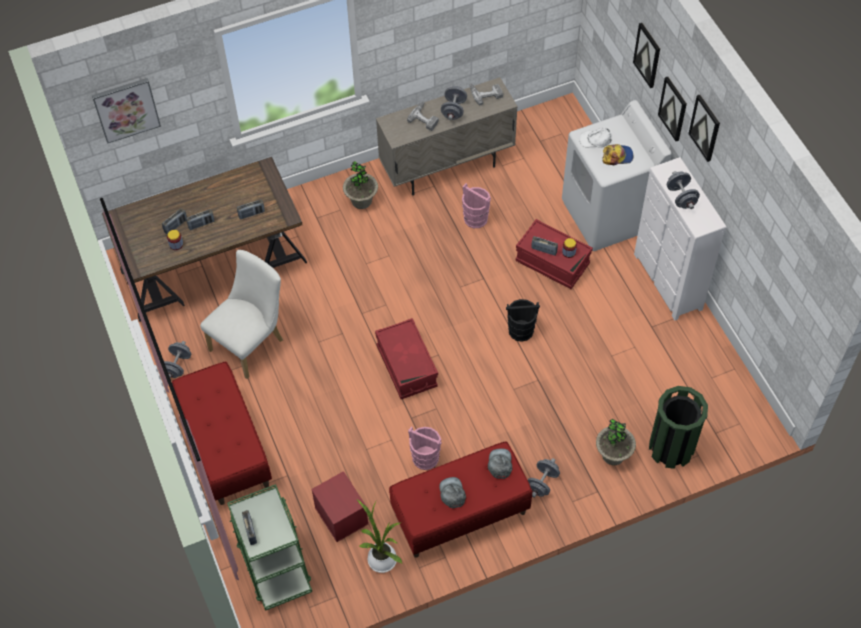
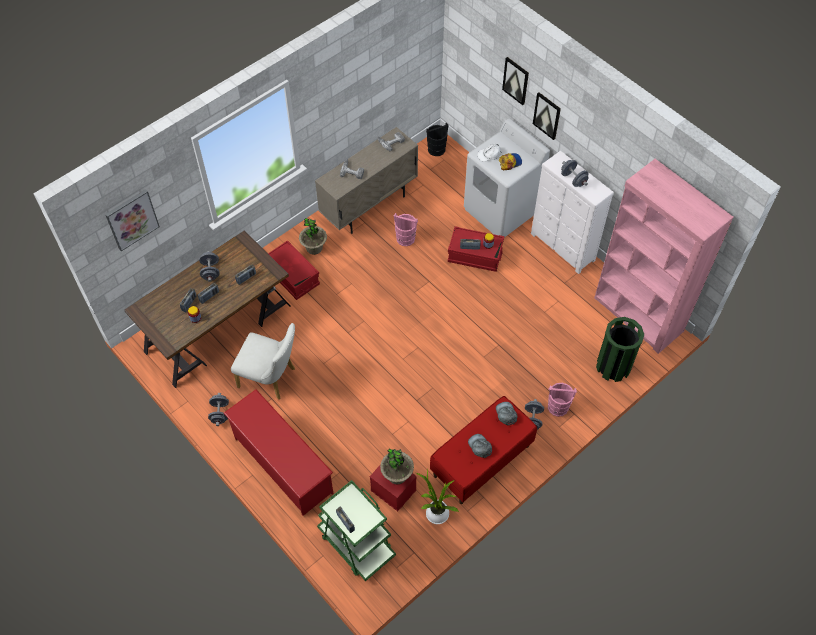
camera: 20 degrees left, 0 degrees up
(225, 447) = (282, 465): red bench -> red shoe rack
(251, 342) = (271, 379): white chair -> white chair turned 90 degrees clockwise
(407, 366) = (398, 363): red storage box -> red storage box (293, 277)
(425, 458) = (439, 427): pink bucket -> pink bucket (558, 407)
(453, 110) = (371, 159): grey dumbbell -> grey dumbbell (210, 271)
(520, 330) = (471, 312): black bucket -> black bucket (436, 149)
(613, 455) = (574, 384): potted plant -> potted plant (397, 475)
(705, 127) = (582, 122): picture -> none
(730, 393) = (638, 315): none -> pink bookcase

